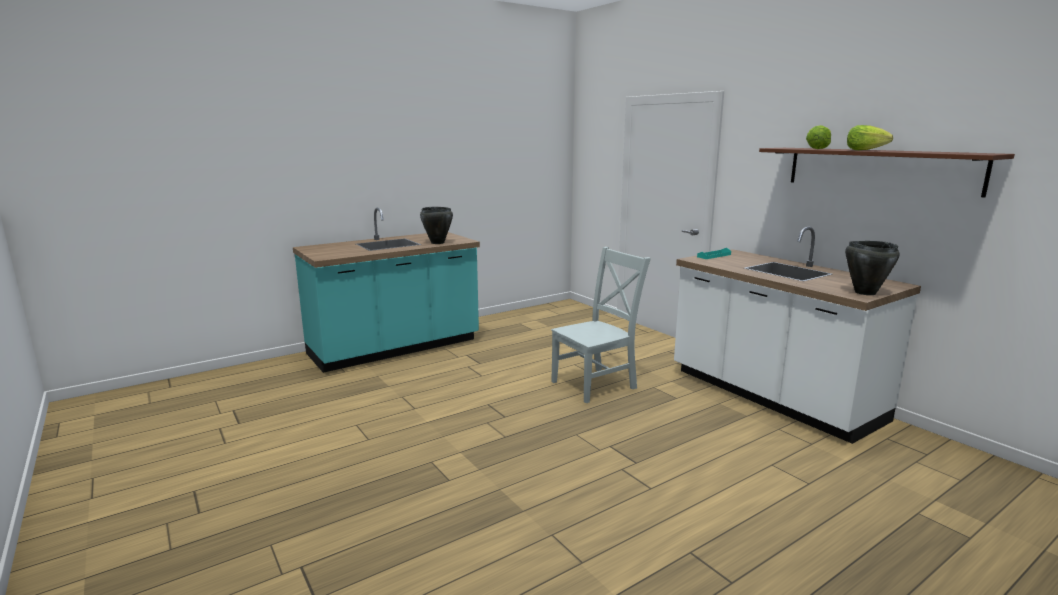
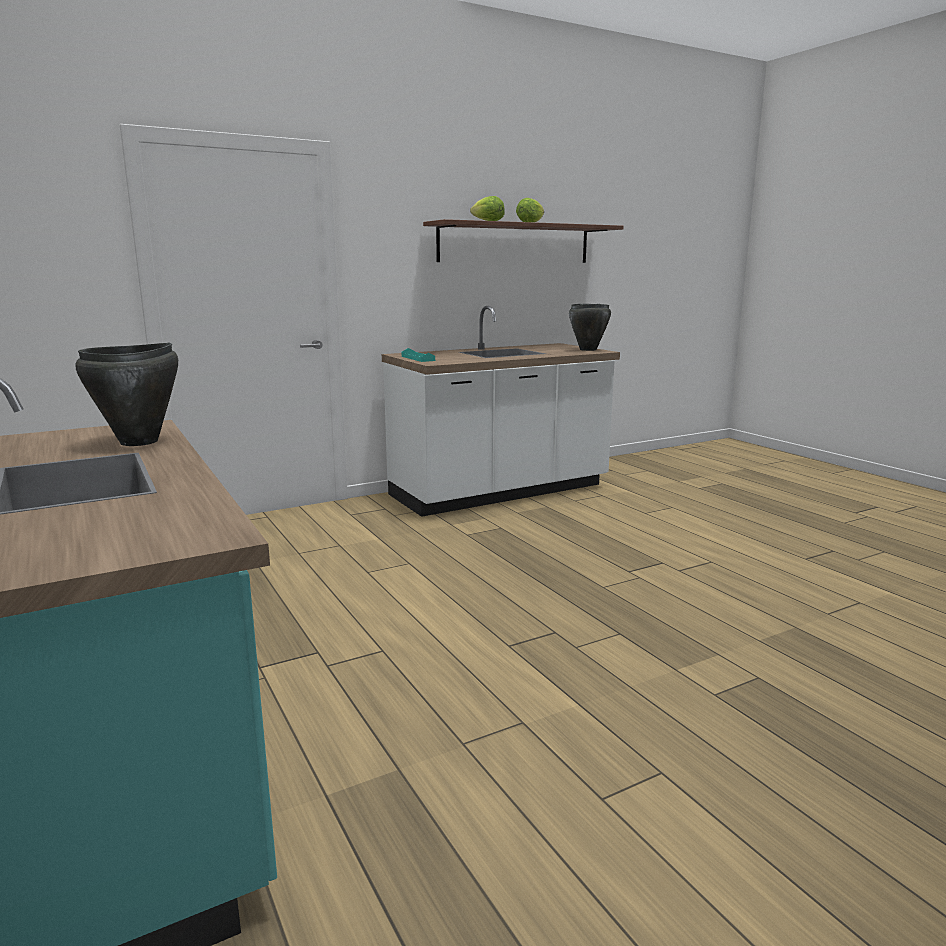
camera: 85 degrees left, 0 degrees up
(596, 384) = (449, 563): grey chair -> none

